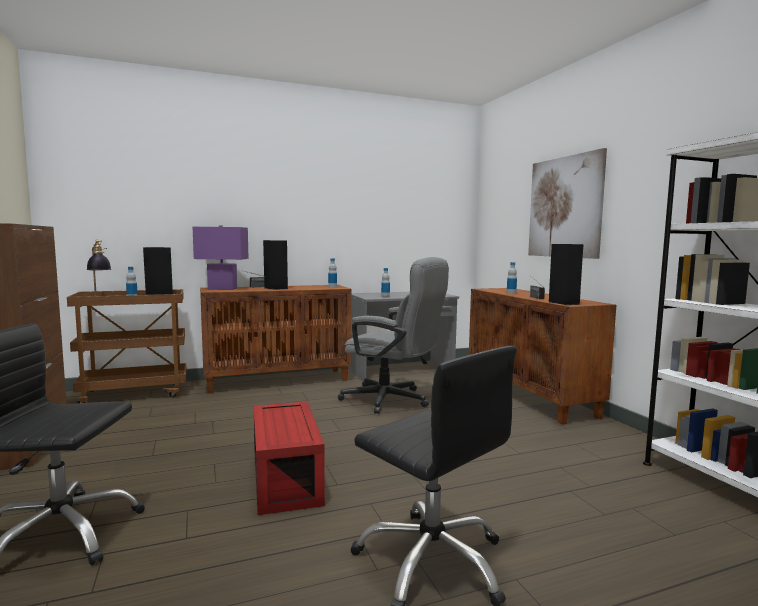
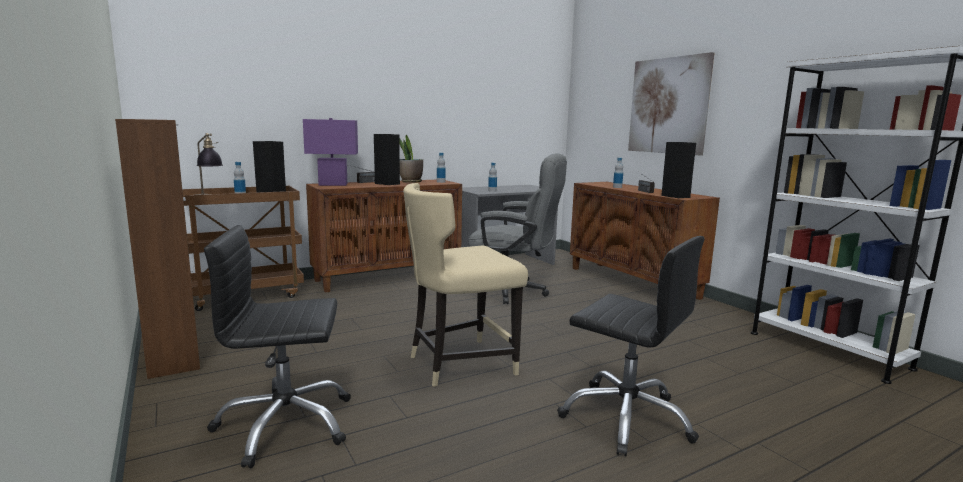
camera: 10 degrees left, 5 degrees up
(284, 478) = (459, 364): red storage box -> beige chair
(302, 287) = (410, 182): none -> potted plant

